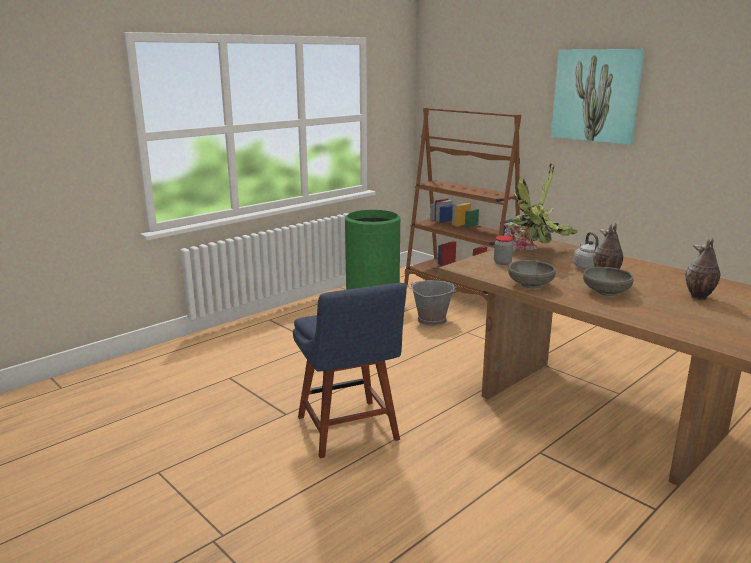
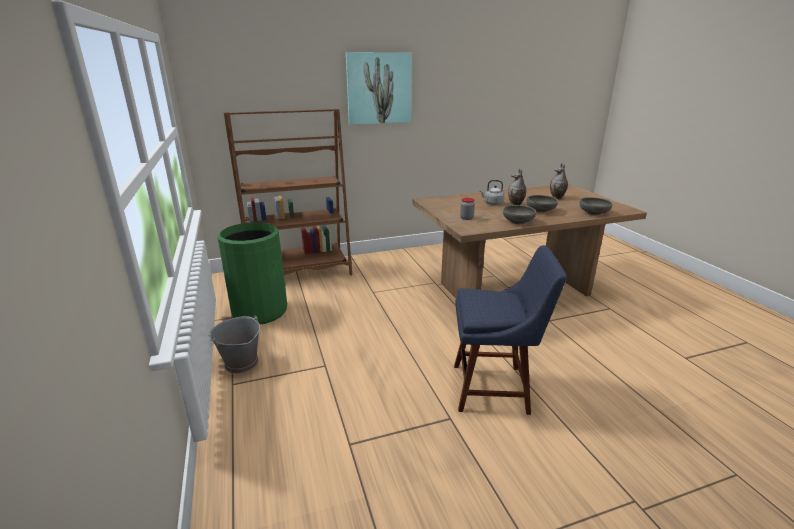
camera: 65 degrees left, 5 degrees up
(431, 320) = (337, 299): grey bucket -> grey bucket (241, 363)
(536, 251) = (449, 205): potted plant -> none
(660, 323) = (593, 213): none -> grey bowl

